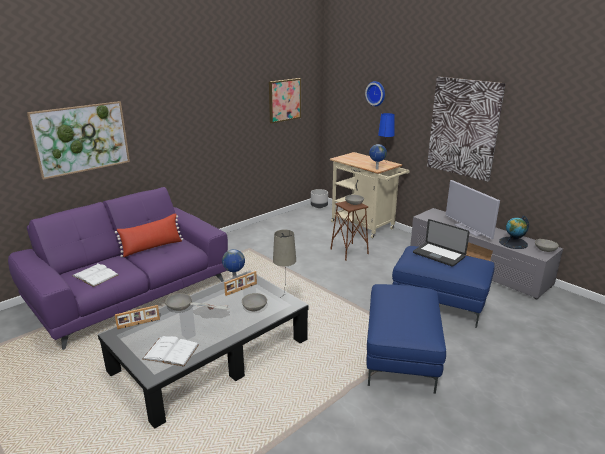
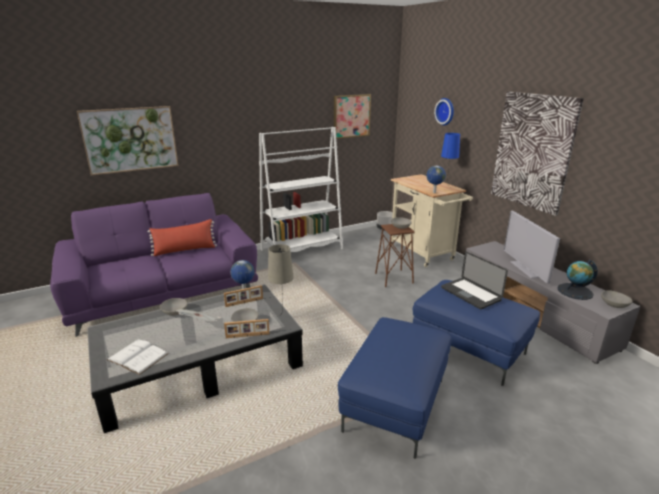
camera: 15 degrees right, 0 degrees up
(95, 275) = (117, 270): white book -> none
(138, 324) = (128, 323): picture frame -> picture frame (247, 336)
(250, 235) = (302, 249): none -> white bookcase

